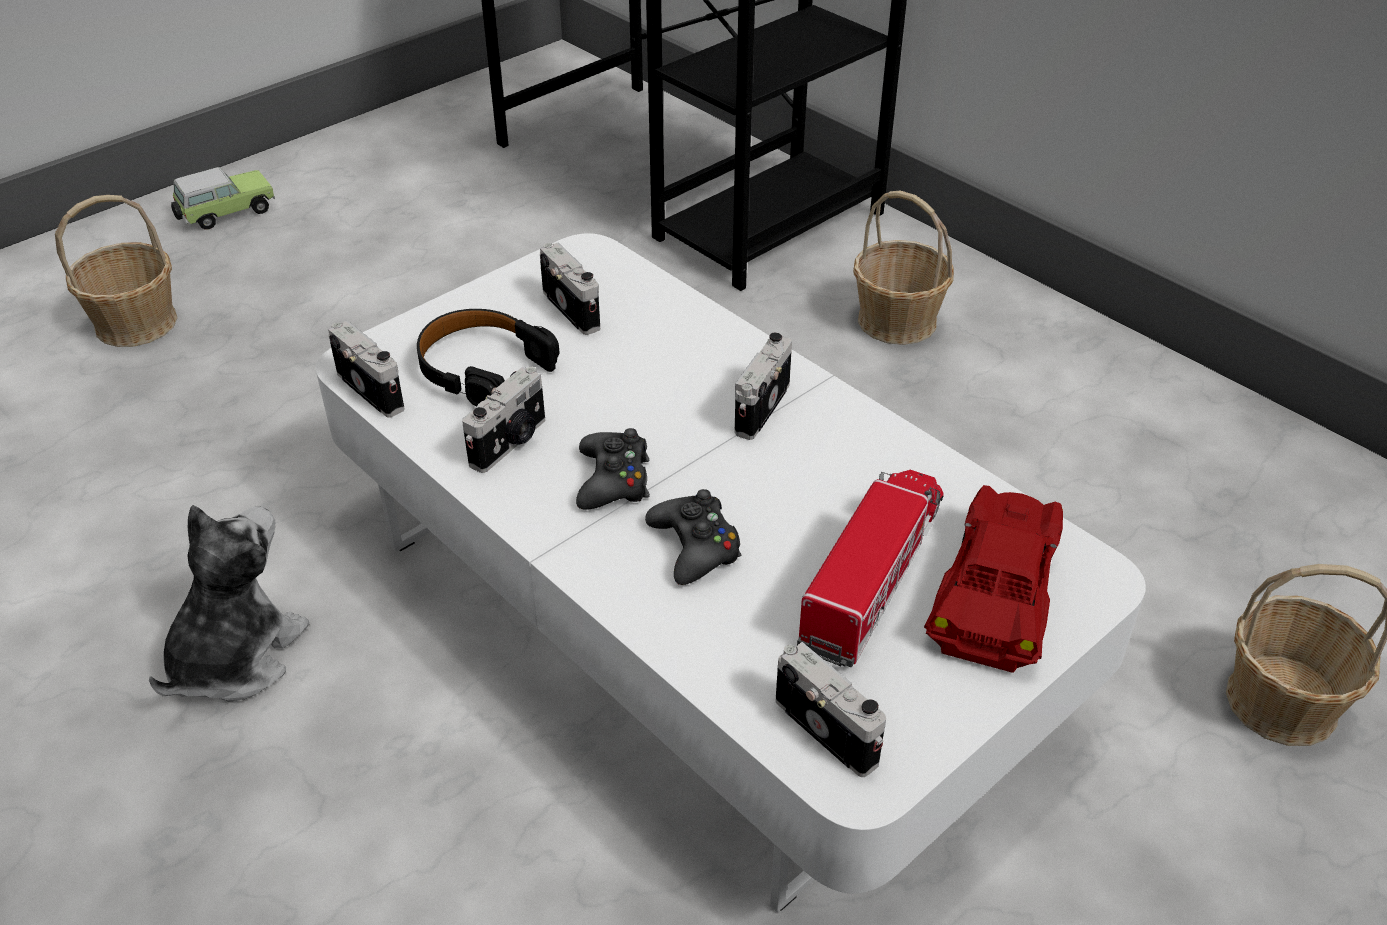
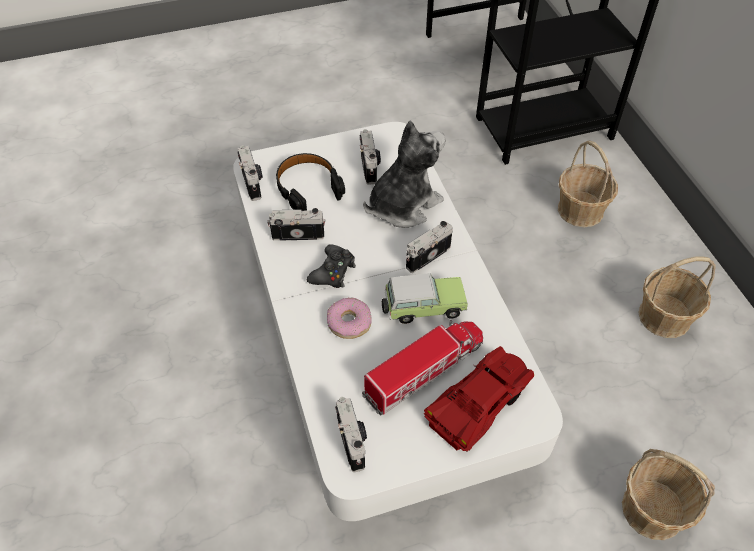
camera: 25 degrees right, 10 degrees up
(137, 323) = (206, 92): basket -> basket (665, 317)
(224, 214) = (272, 41): toy car -> toy car (422, 307)
(235, 656) = (168, 283): plush toy -> plush toy (403, 205)
(511, 443) = (298, 234): camera -> camera turned 150 degrees counterclockwise
(695, 547) = (349, 322): black game controller -> donut

